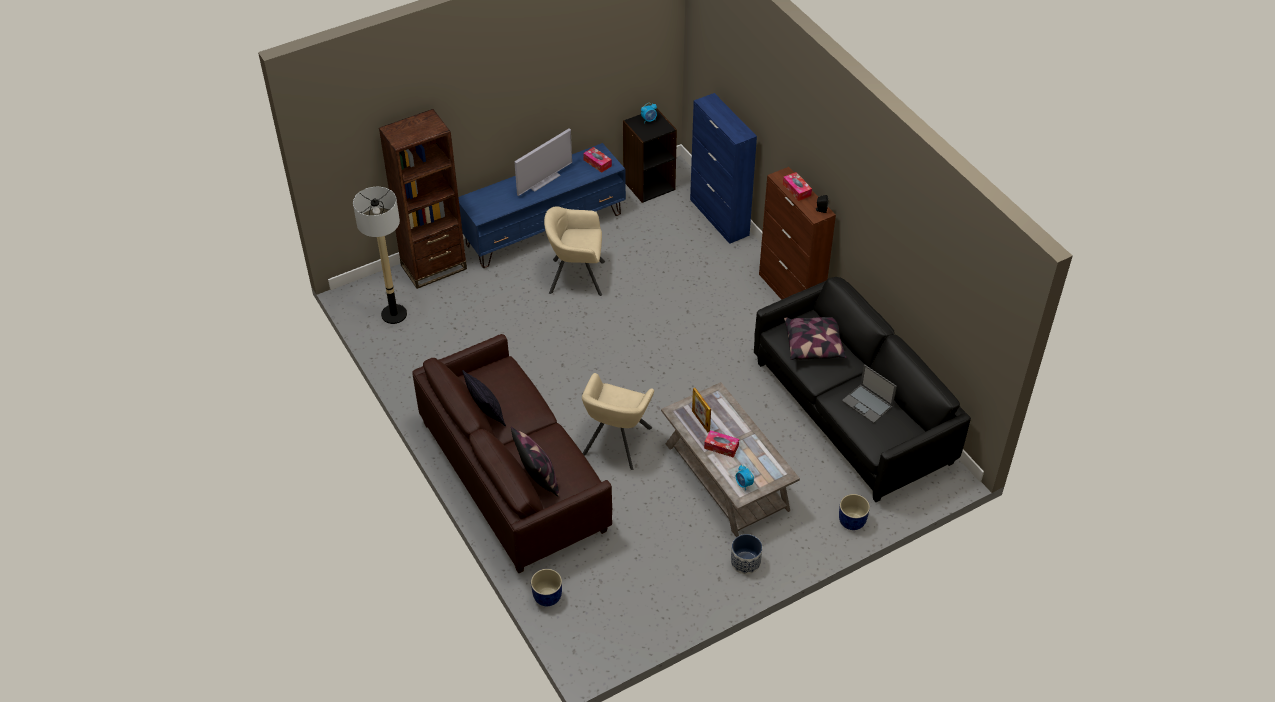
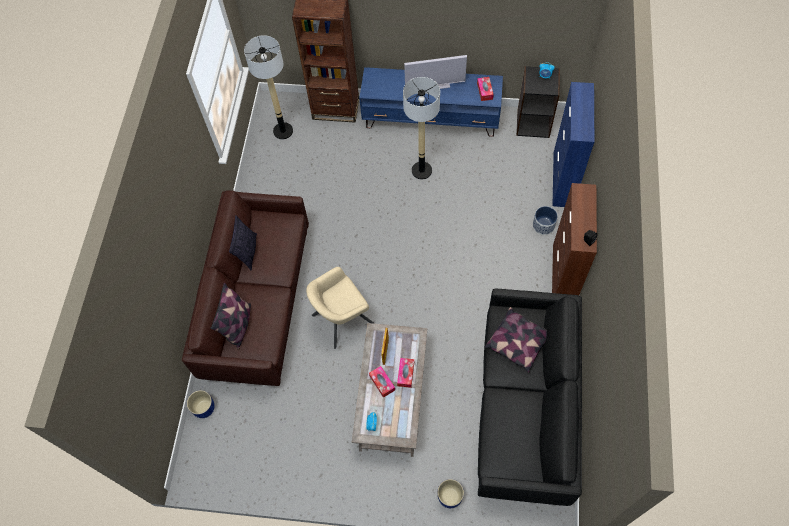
camera: 40 degrees right, 15 degrees up
(576, 277) = (421, 170): beige armchair -> floor lamp
(745, 562) = (349, 475): planter -> planter (543, 226)
(796, 190) = (584, 210): tissue box -> tissue box (405, 374)
(868, 404) = (515, 422): laptop -> none

